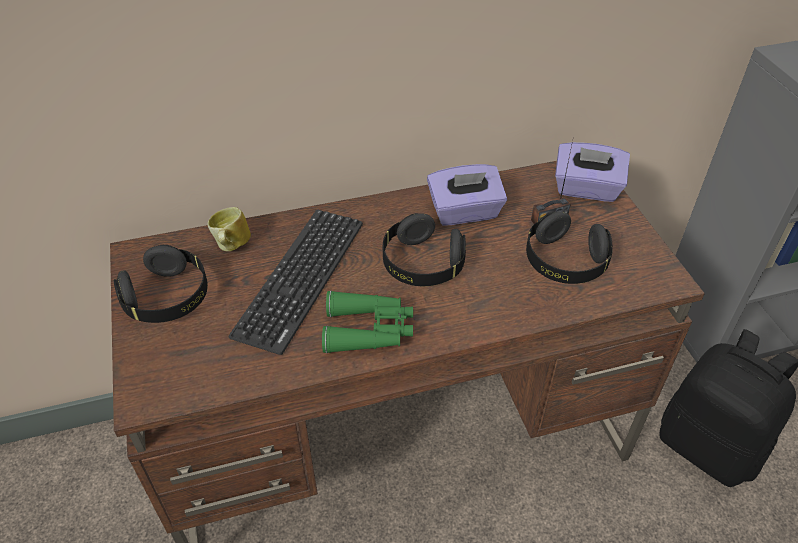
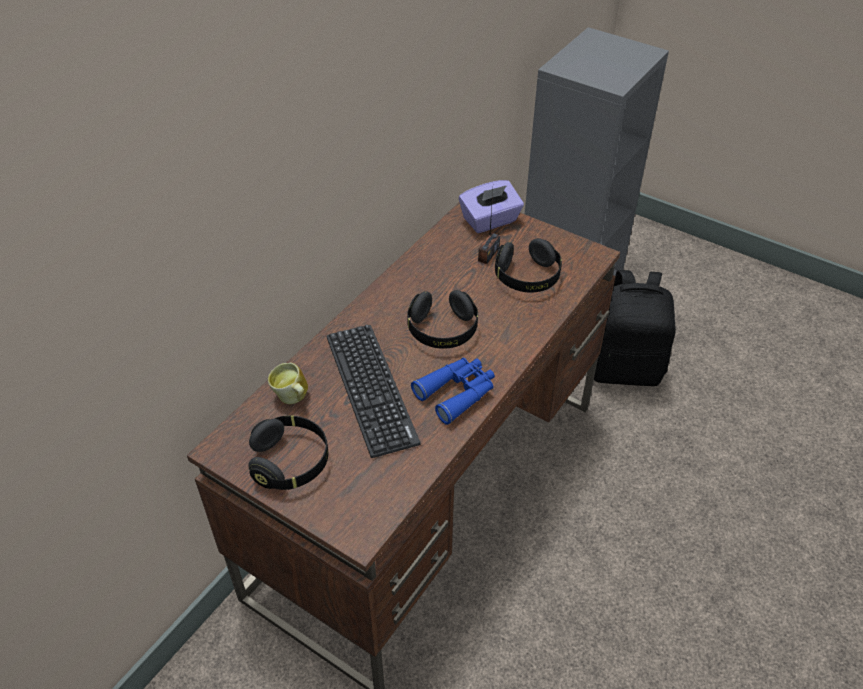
camera: 40 degrees left, 0 degrees up
(369, 330) = (457, 393): green binoculars -> blue binoculars
(465, 212) = (430, 279): purple tissue box -> none

